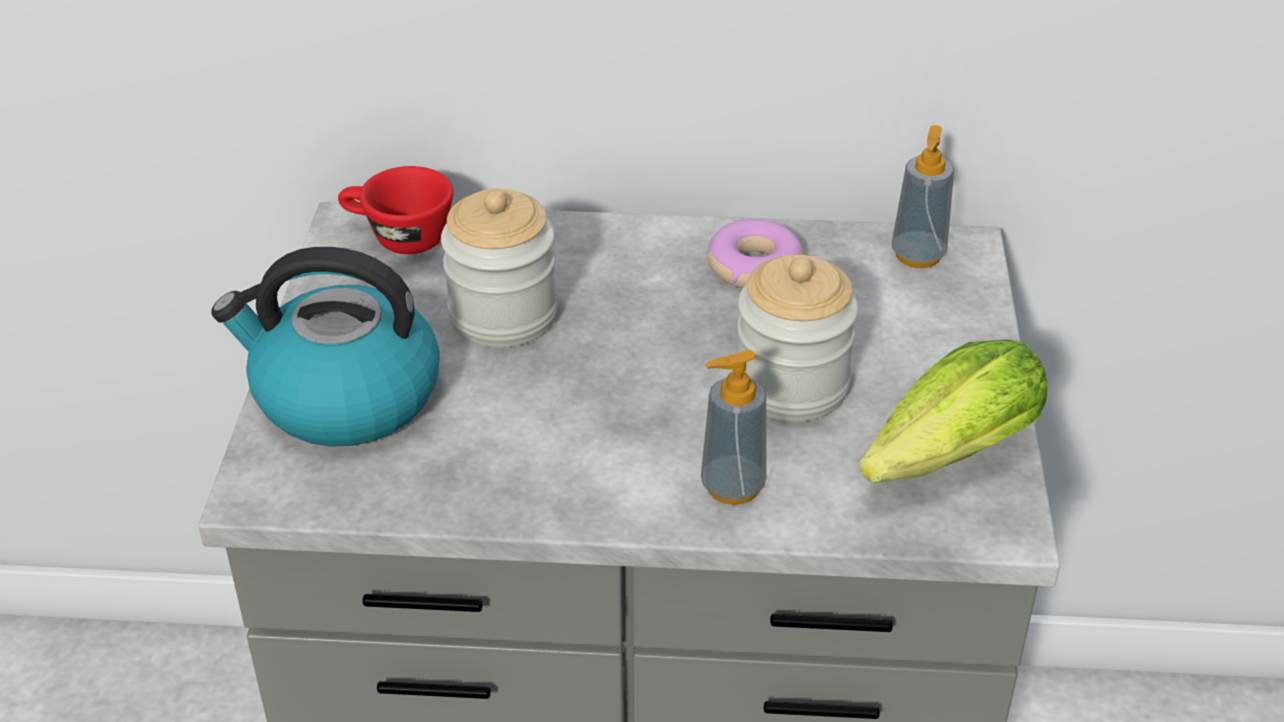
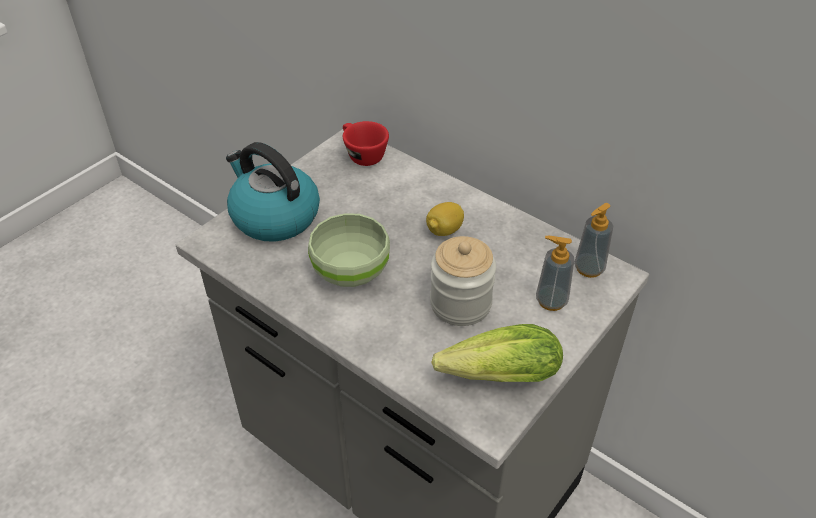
camera: 35 degrees right, 5 degrees up
(503, 315) = (369, 210): jar -> none
(576, 422) = (351, 273): none -> green bowl
(657, 294) = (444, 230): none -> lemon
(732, 486) = (386, 337): soap dispenser -> soap dispenser (551, 301)
(754, 267) = (501, 237): donut -> none

